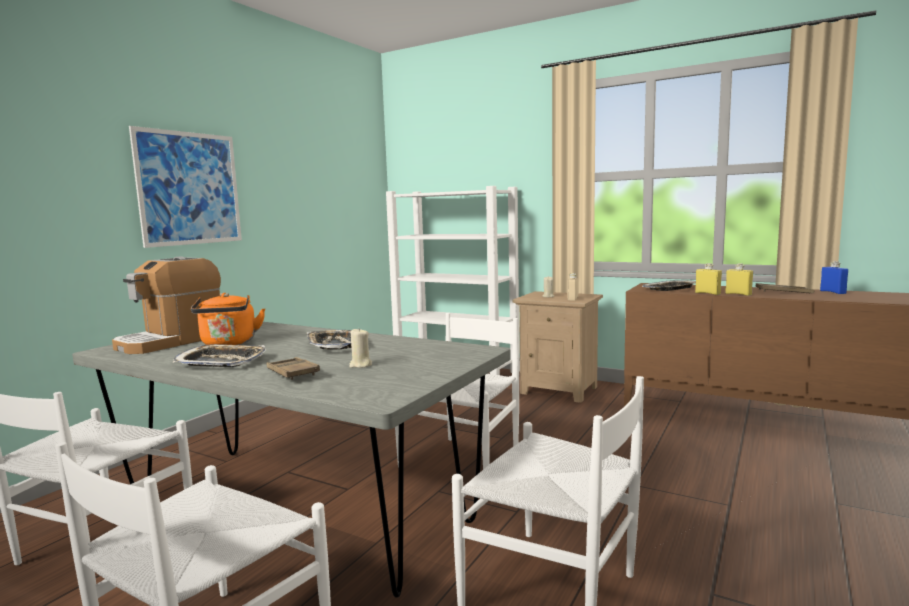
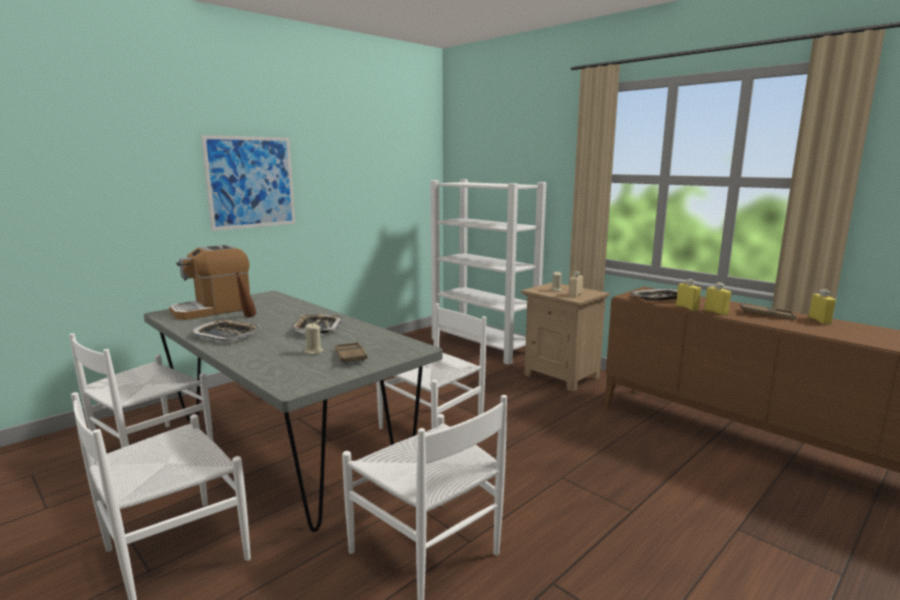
camera: 15 degrees right, 5 degrees up
(229, 344) = (247, 317): orange kettle -> brown bottle
(292, 373) = (260, 353): brown tray -> brown tray (350, 356)
(833, 292) = (819, 320): blue bottle -> yellow bottle

